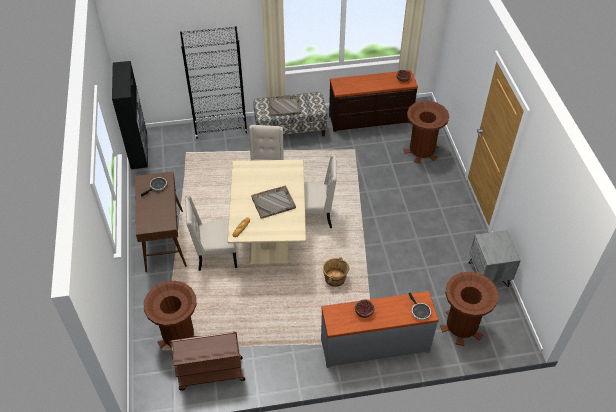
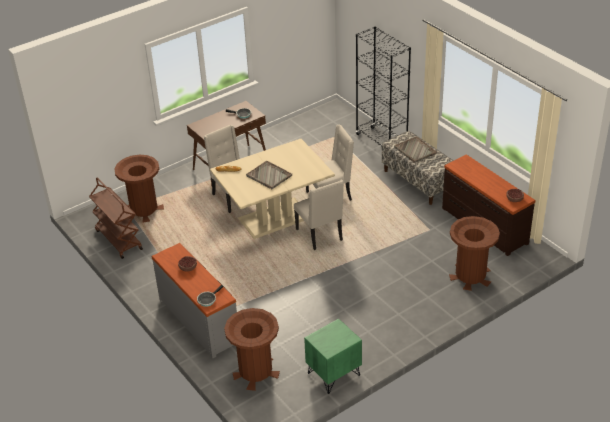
camera: 65 degrees right, 10 degrees down
(139, 149) = (318, 112): black cabinet -> none
(335, 278) = (256, 272): brown bucket -> none
(488, 274) = (334, 374): grey nightstand -> green nightstand

